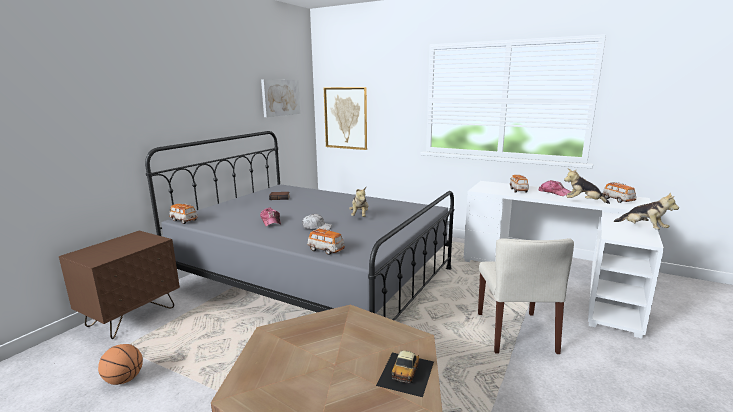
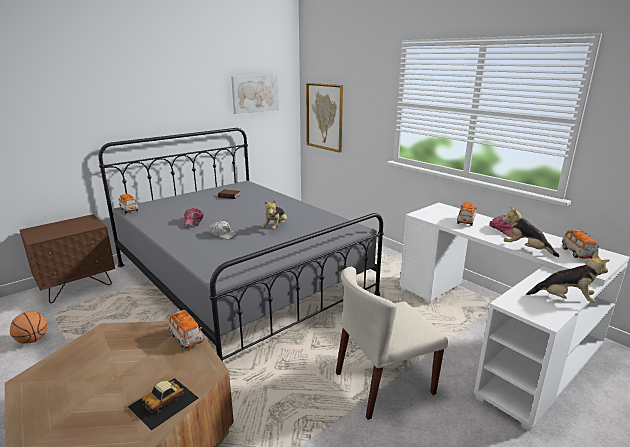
camera: 20 degrees right, 5 degrees up
(326, 250) = (202, 261): toy car -> toy car (186, 338)
(516, 332) = (383, 384): beige chair -> beige chair turned 45 degrees clockwise
(642, 228) = (564, 299): plush toy -> plush toy turned 60 degrees counterclockwise

